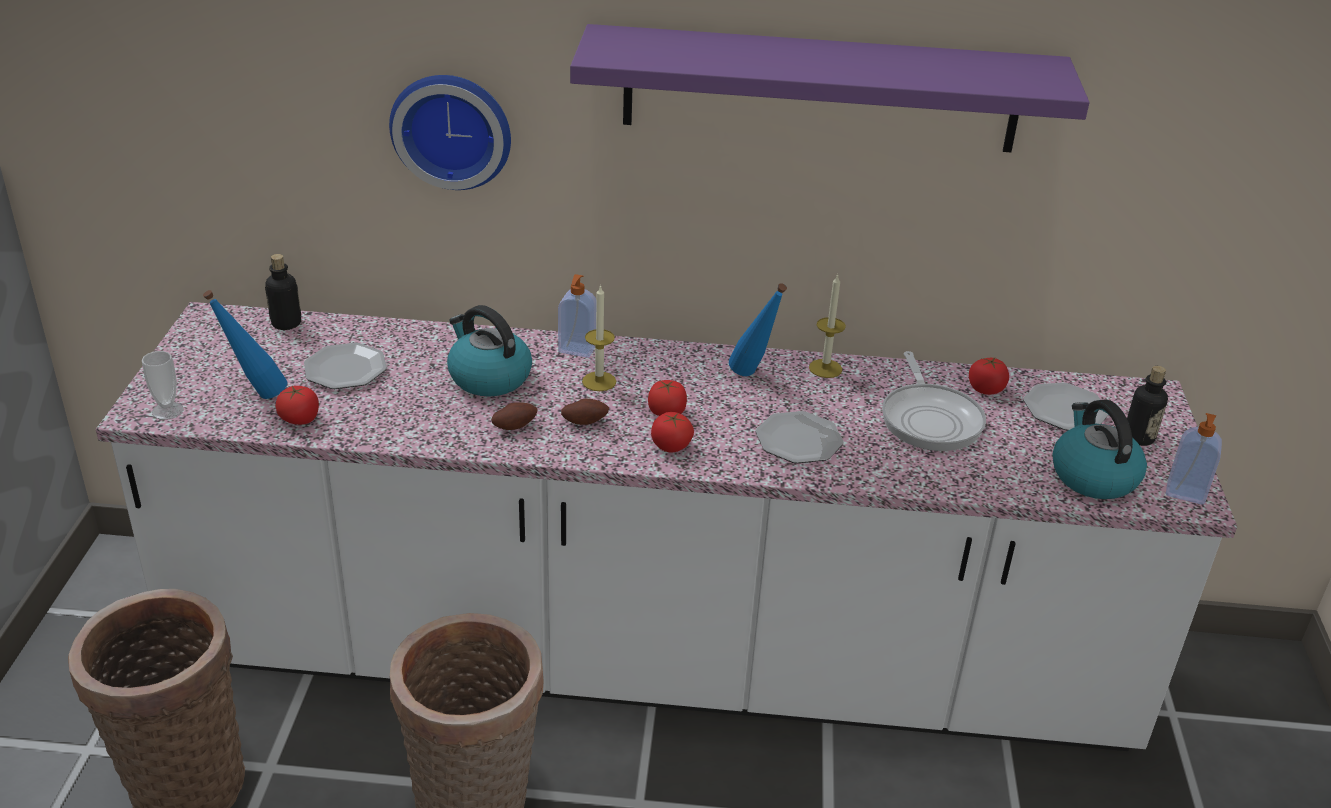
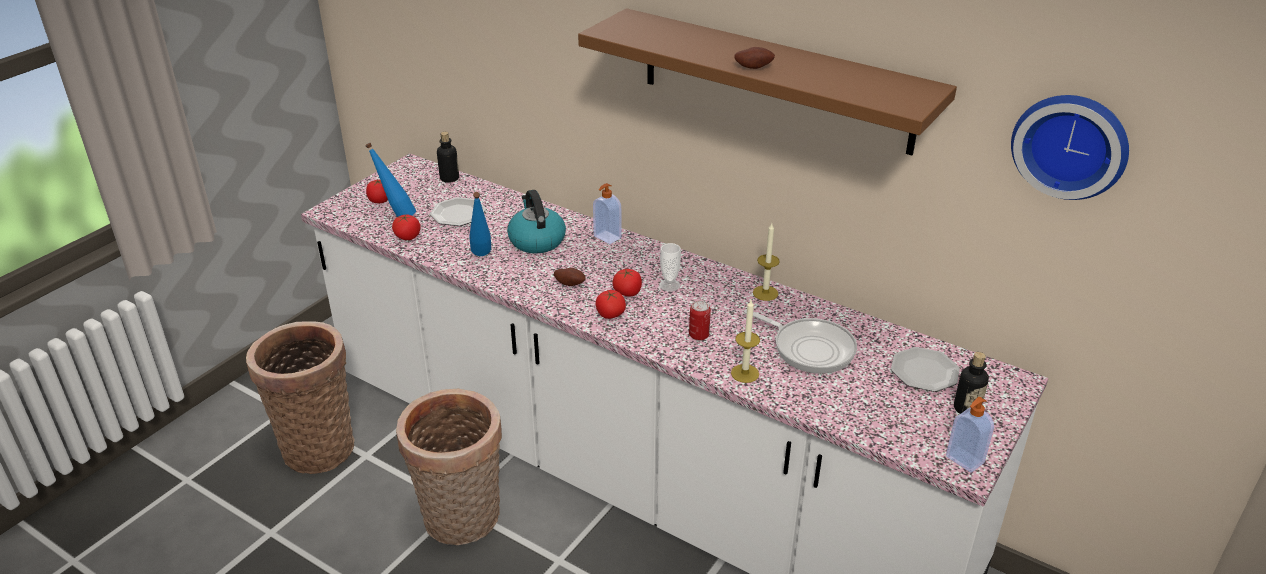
camera: 30 degrees right, 0 degrees up
(167, 411) = (344, 213): cup -> cup (669, 285)
(452, 129) = (549, 68): wall clock -> wall clock (1071, 144)
(514, 425) = (525, 274): potato -> potato (753, 67)
(599, 381) = (602, 261): candle -> candle (745, 373)
(753, 377) = (708, 285): blue bottle -> blue bottle (482, 257)
(798, 441) = (699, 335): plate -> can
(820, 89) = (775, 80): purple shelf -> brown shelf
(930, 419) = (809, 348): frying pan -> frying pan turned 75 degrees counterclockwise
(986, 389) = (874, 339): tomato -> tomato (380, 200)
(1092, 476) = (898, 424): kettle -> none

